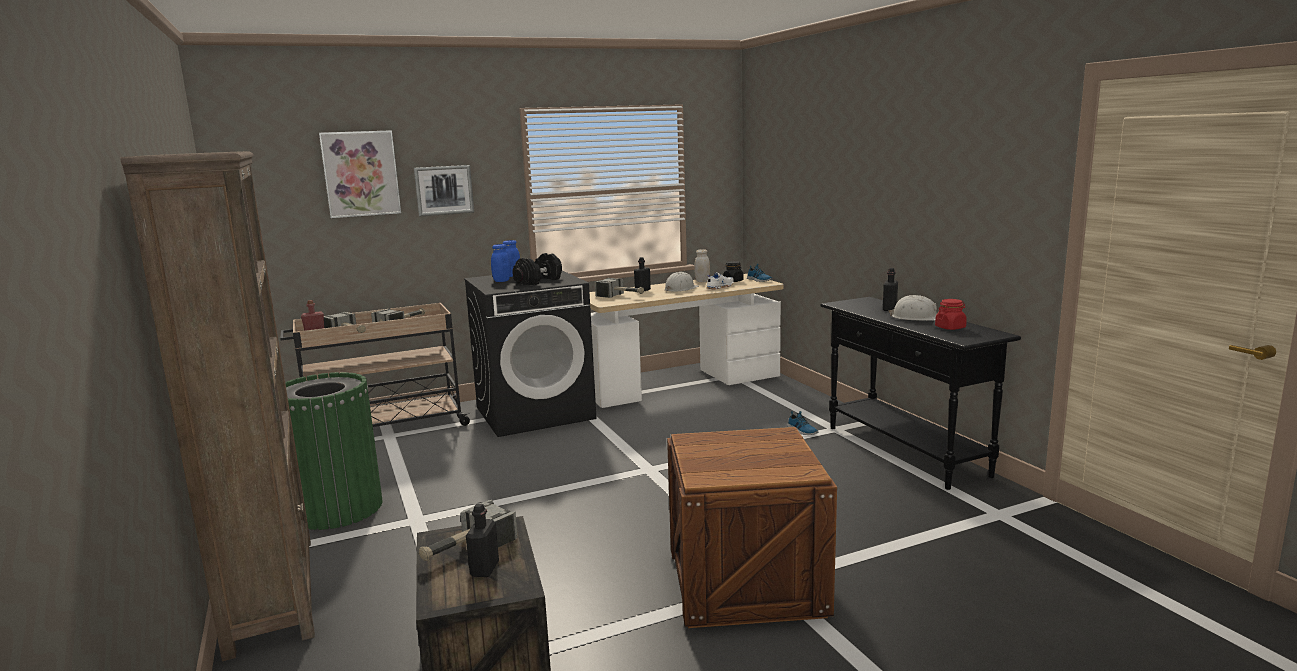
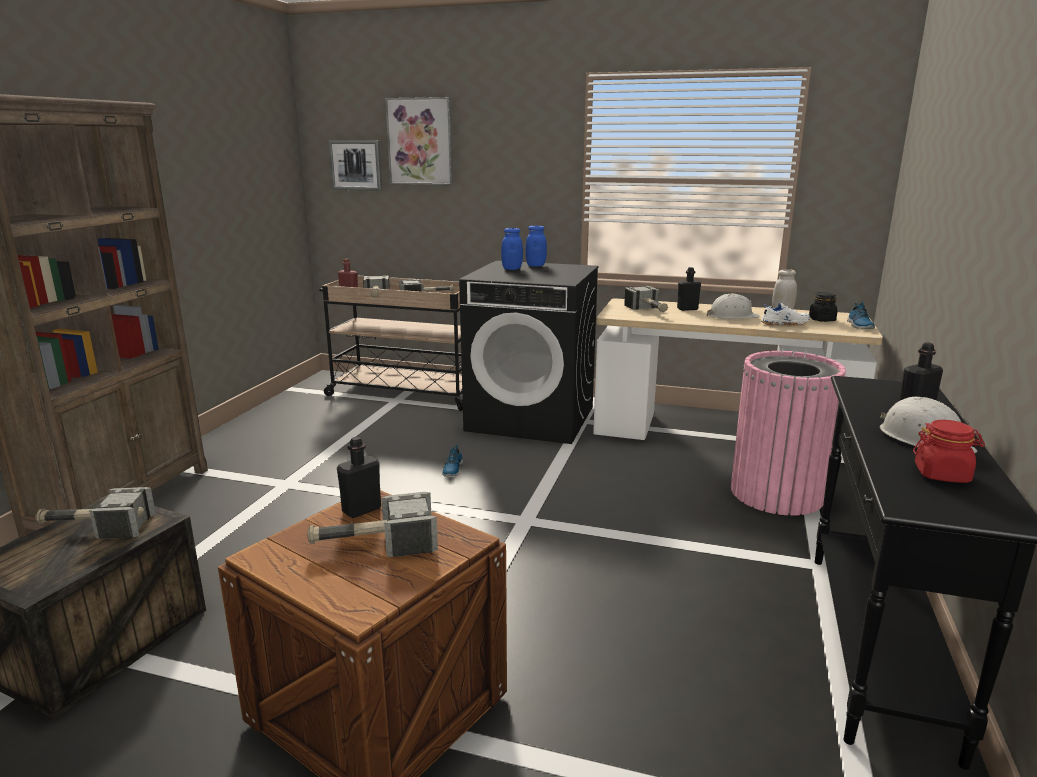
camera: 40 degrees right, 5 degrees up
(338, 509) = (264, 450): green trash can -> none
(444, 190) = (496, 164): picture -> picture (356, 165)
(484, 569) = (61, 554): black bottle -> black bottle (361, 509)
(538, 281) = (538, 275): black dumbbell -> none
(746, 452) = (373, 545): none -> hammer
(762, 404) = (777, 493): none -> pink trash can
(801, 431) = (769, 548): shoe -> shoe (452, 469)

